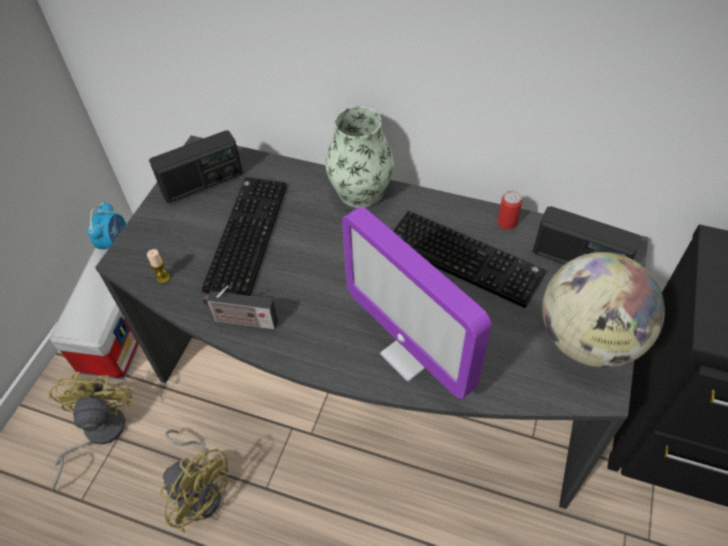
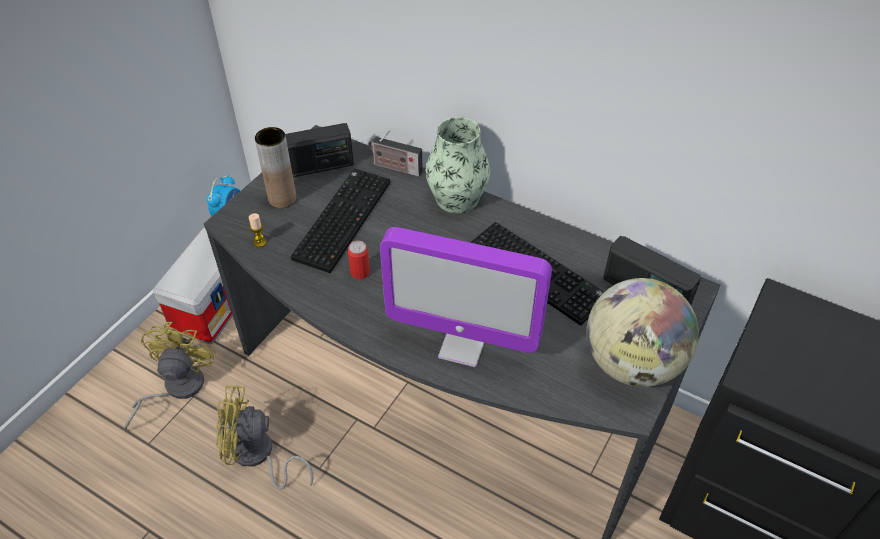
camera: 10 degrees right, 5 degrees down
(175, 224) = (282, 199): none -> brown vase
(200, 489) = (258, 457): yellow fan -> yellow fan turned 135 degrees clockwise
(242, 321) = (320, 291): radio -> radio (395, 168)
(411, 354) = (462, 345): monitor -> monitor turned 45 degrees counterclockwise
(507, 222) = (586, 248): can -> can (360, 272)

